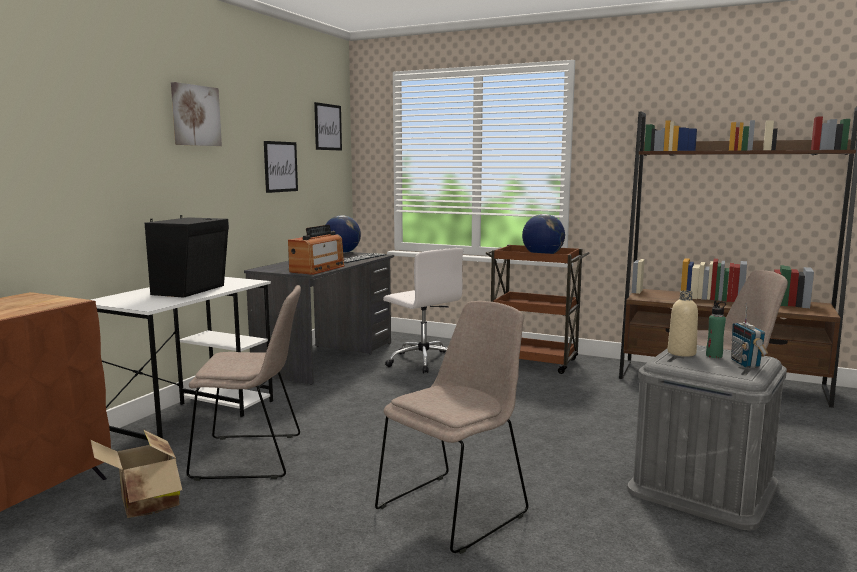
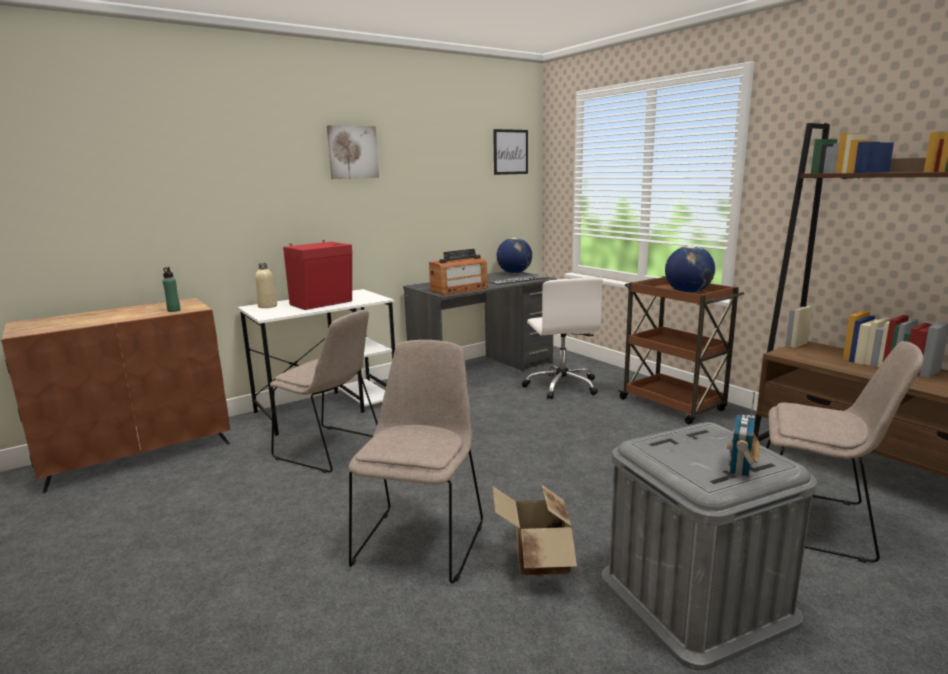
camera: 30 degrees right, 5 degrees up
(144, 505) = (227, 471): cardboard box -> cardboard box (536, 561)
(192, 290) = (323, 303): black speaker -> red speaker
(280, 166) = (449, 193): picture -> none
(455, 509) = (421, 541): beige chair -> beige chair turned 60 degrees counterclockwise
(681, 353) = (684, 437): beige bottle -> beige bottle (267, 306)
(714, 356) = (718, 449): green bottle -> green bottle (174, 310)

